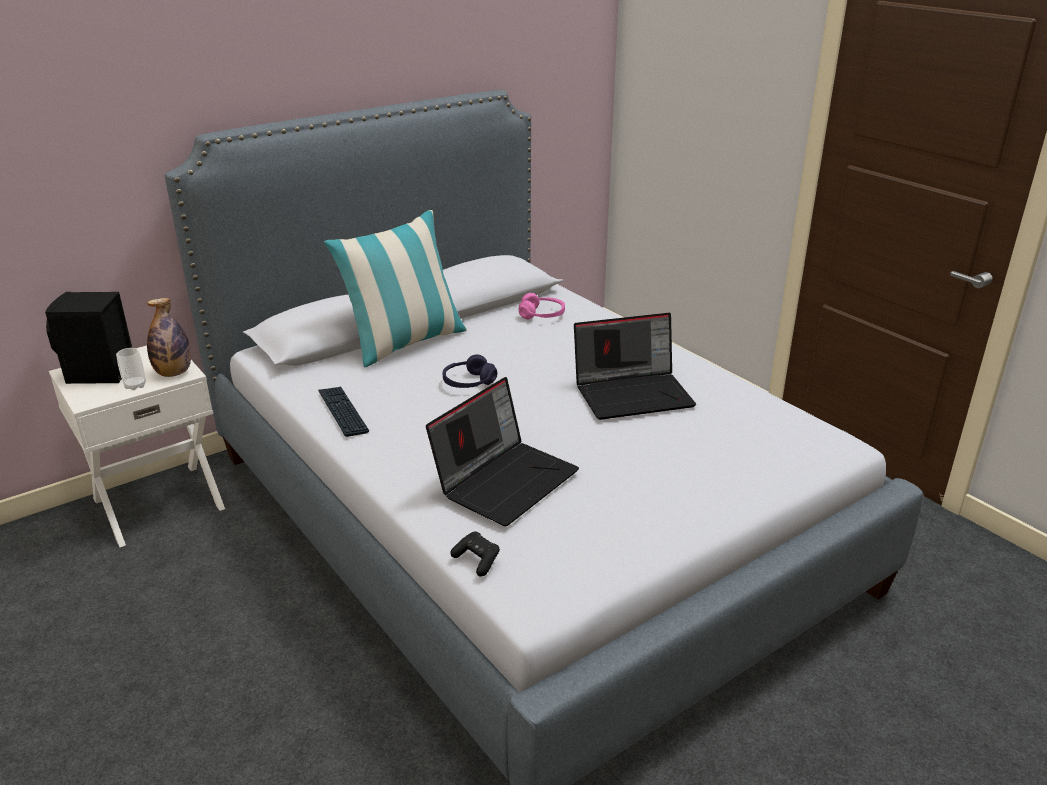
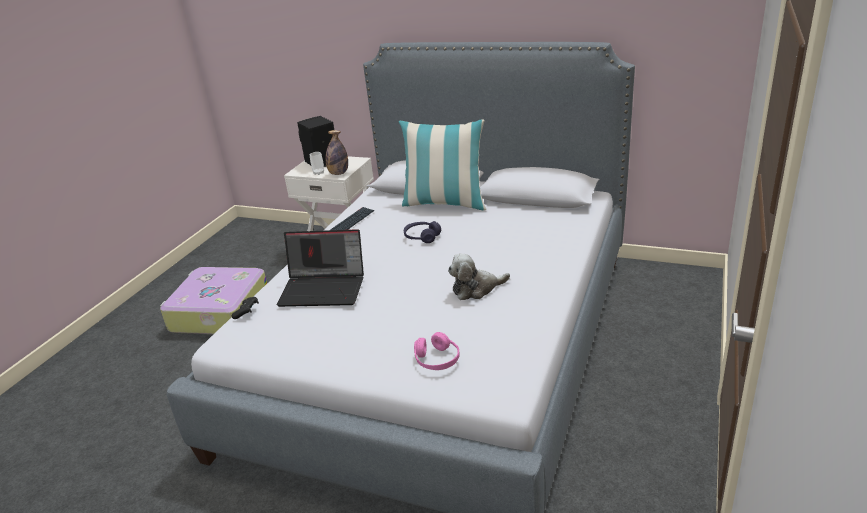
camera: 60 degrees right, 0 degrees up
(143, 697) = (219, 312): none -> suitcase
(542, 315) = (542, 221): pink headphones -> pink headphones (437, 360)
(633, 393) = (476, 289): laptop -> plush toy

